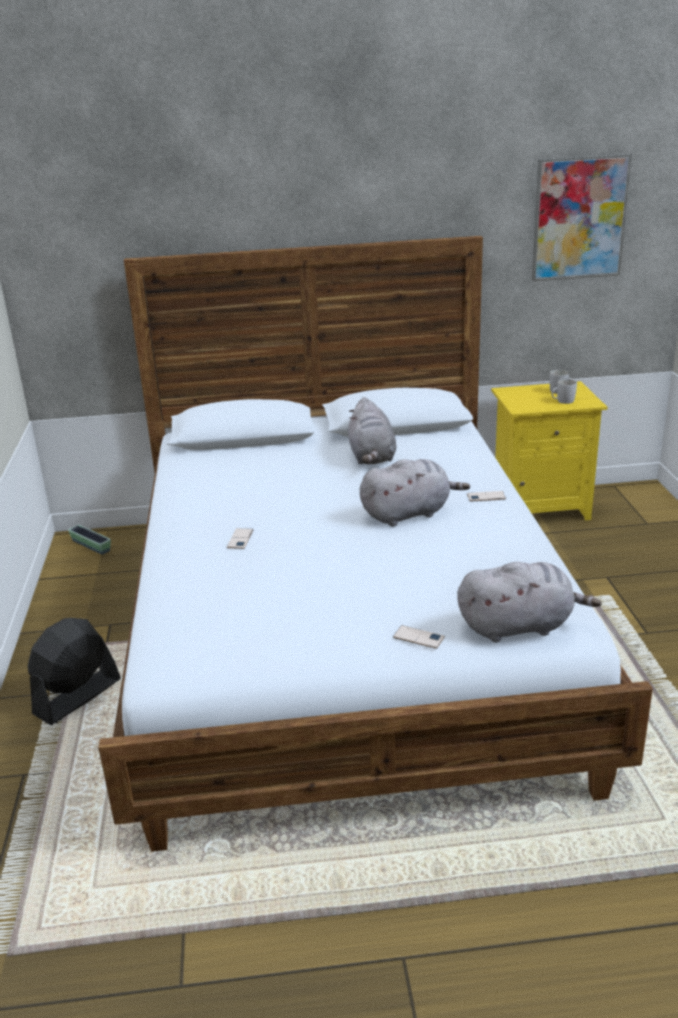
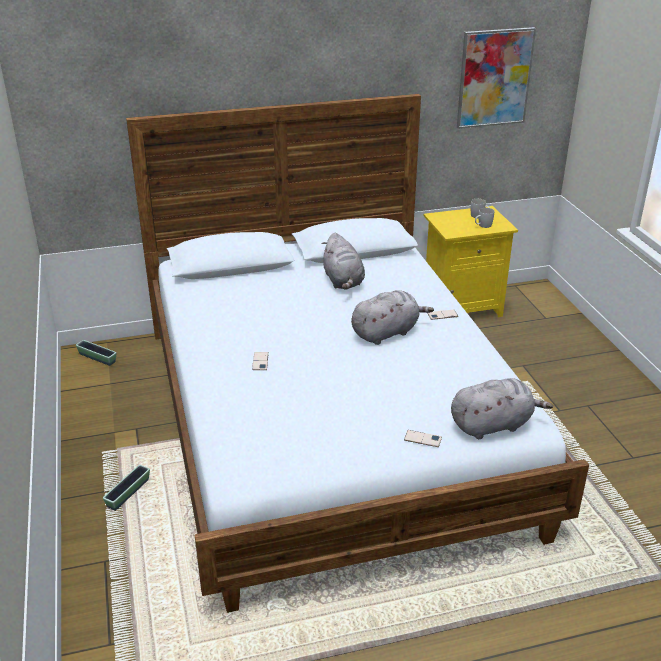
camera: 10 degrees left, 5 degrees up
(77, 697) = (128, 493): black fan -> planter

